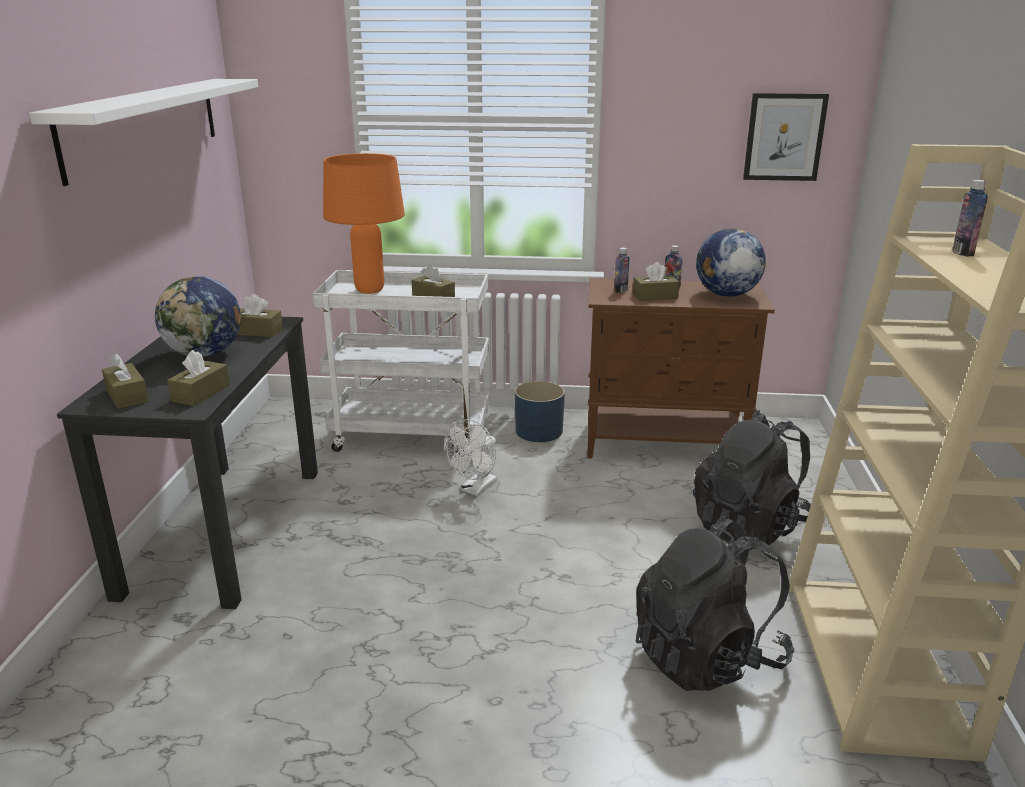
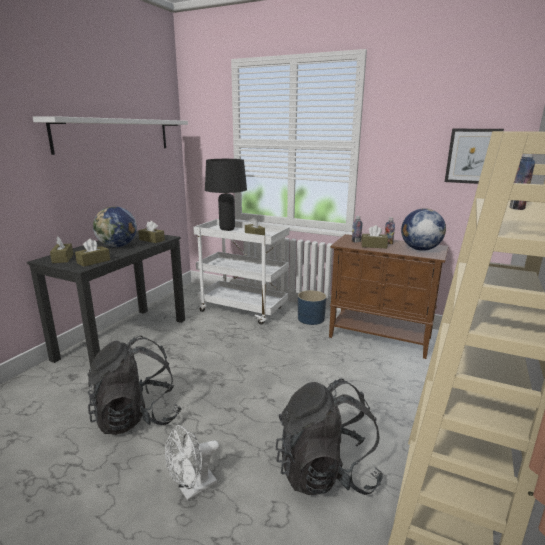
camera: 20 degrees right, 5 degrees down
(369, 290) = (227, 229): orange table lamp -> black table lamp
(475, 489) = (256, 342): white fan -> white fan (192, 489)
(750, 526) = (405, 396): black backpack -> black backpack (137, 417)

